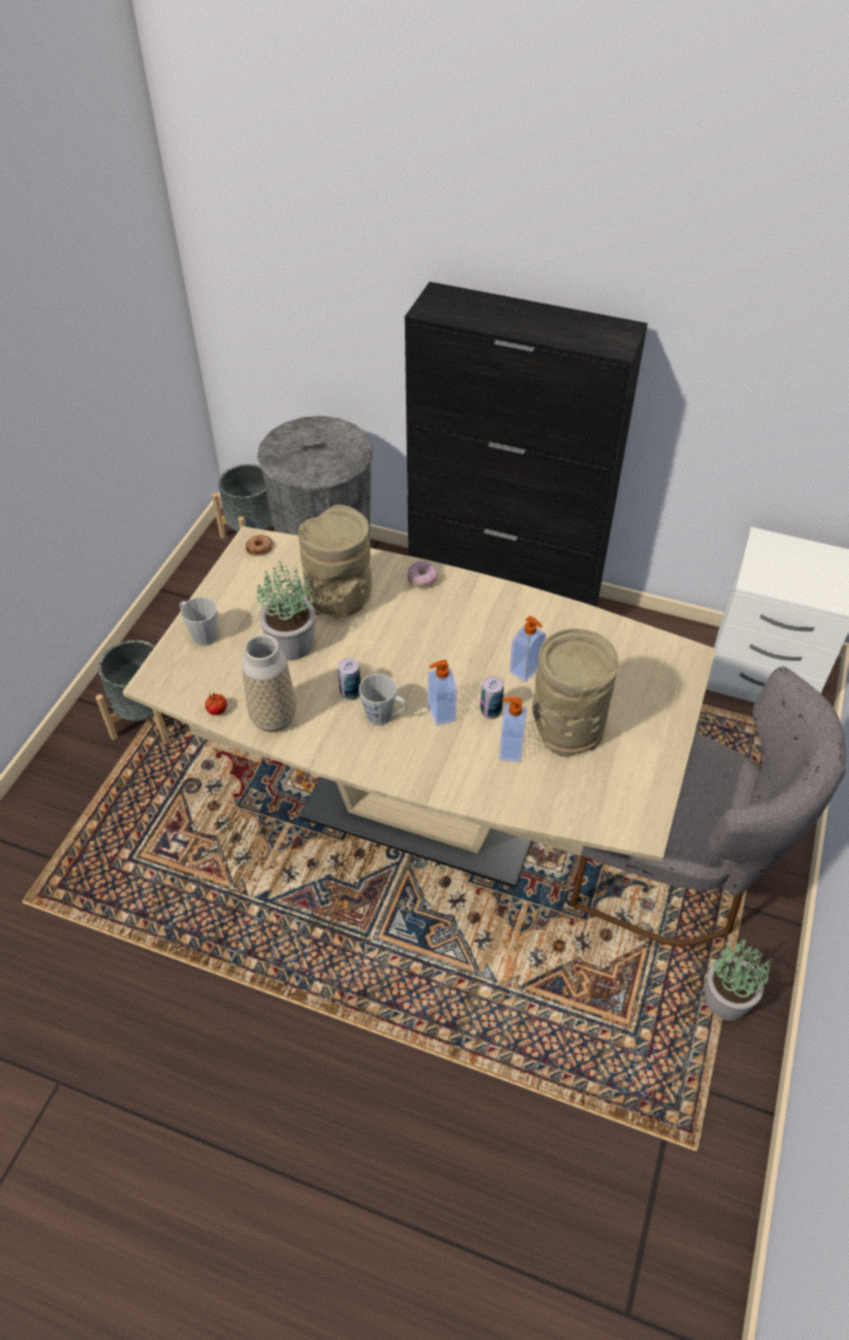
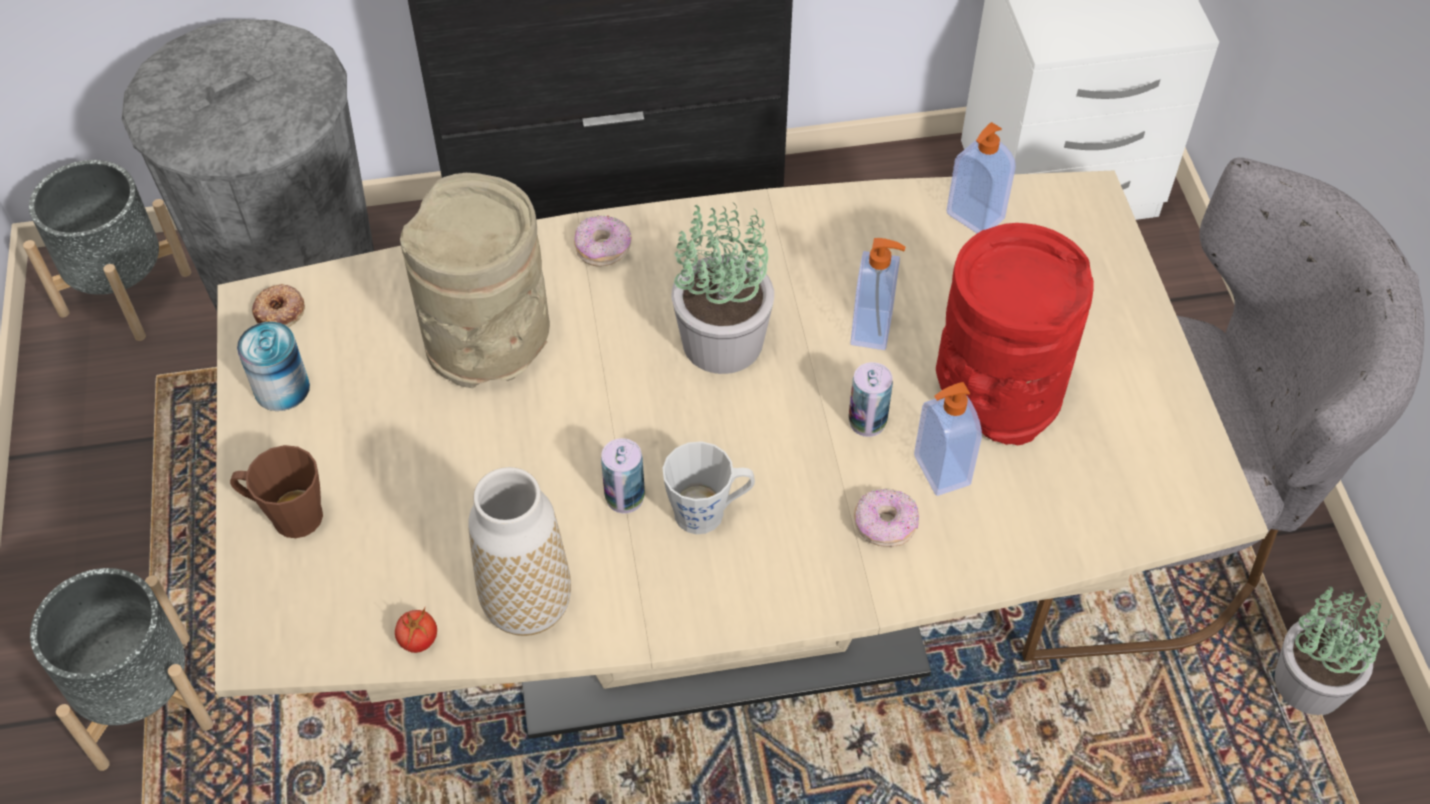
camera: 30 degrees left, 5 degrees up
(201, 634) = (287, 515): grey mug -> brown mug
(237, 580) = (282, 388): none -> can
(292, 643) = (463, 457): potted plant -> potted plant (723, 340)
(440, 713) = (792, 463): soap dispenser -> soap dispenser (973, 217)
(463, 761) = (885, 526): none -> donut
(566, 726) = (995, 392): beige vase -> red vase

